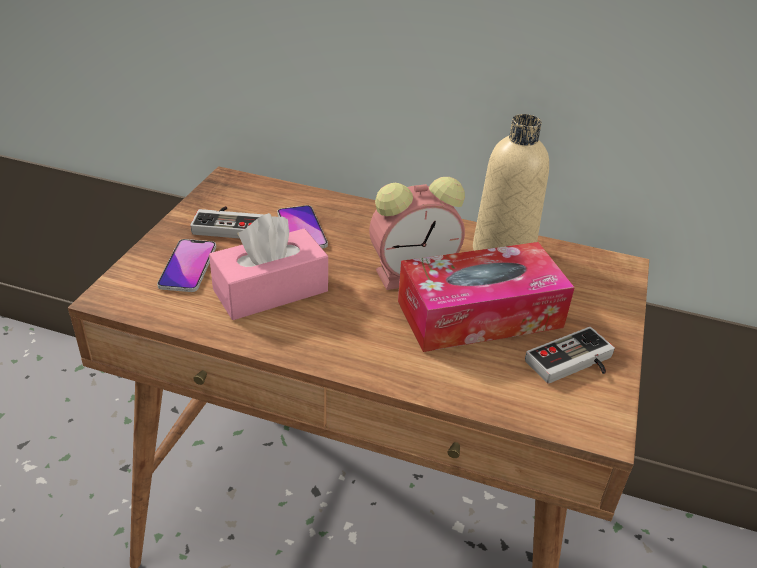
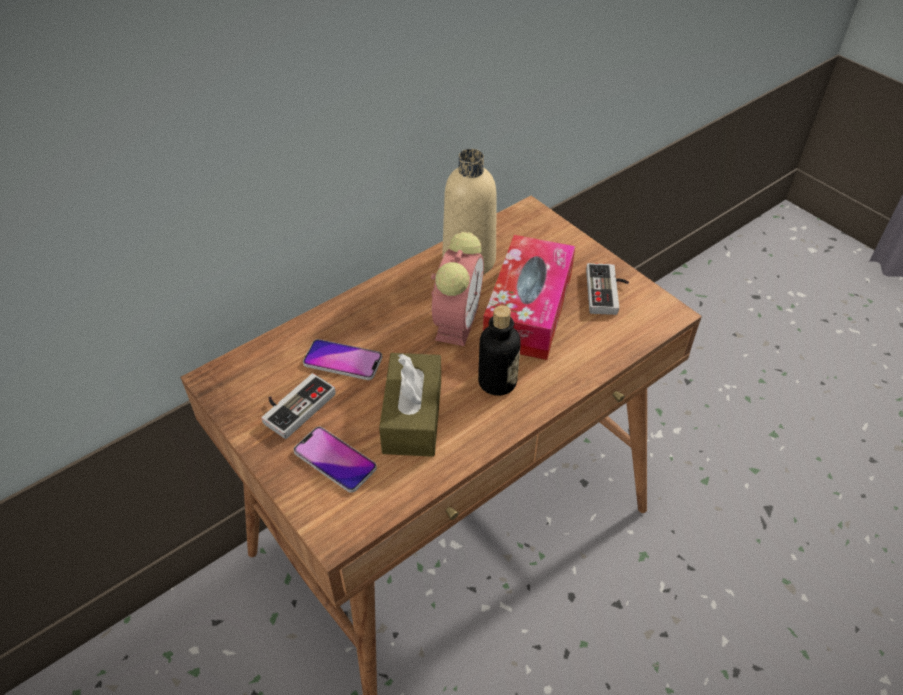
camera: 55 degrees left, 10 degrees up
(270, 290) = (412, 416): pink tissue box -> brown tissue box
(359, 327) = (497, 382): none -> bottle

